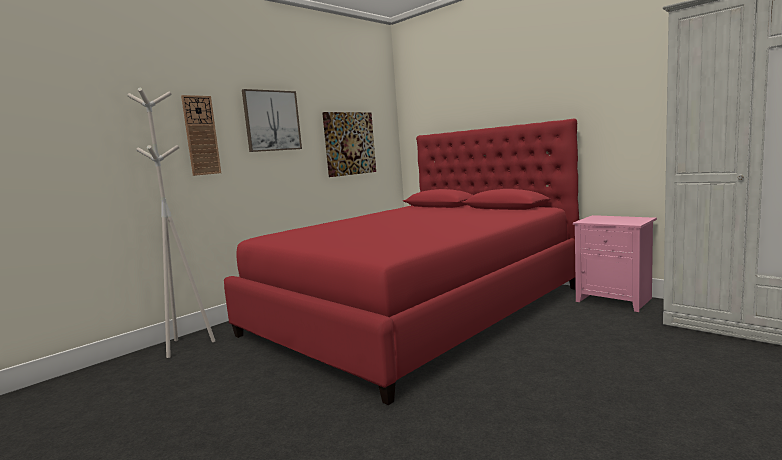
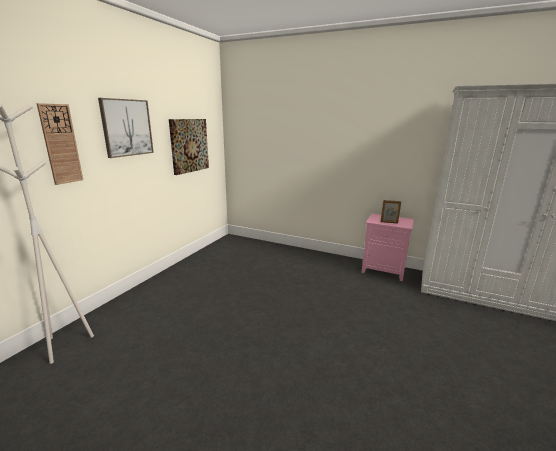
camera: 20 degrees left, 10 degrees up
(418, 310) = (259, 286): red bed -> none
(609, 221) = (389, 222): none -> picture frame

